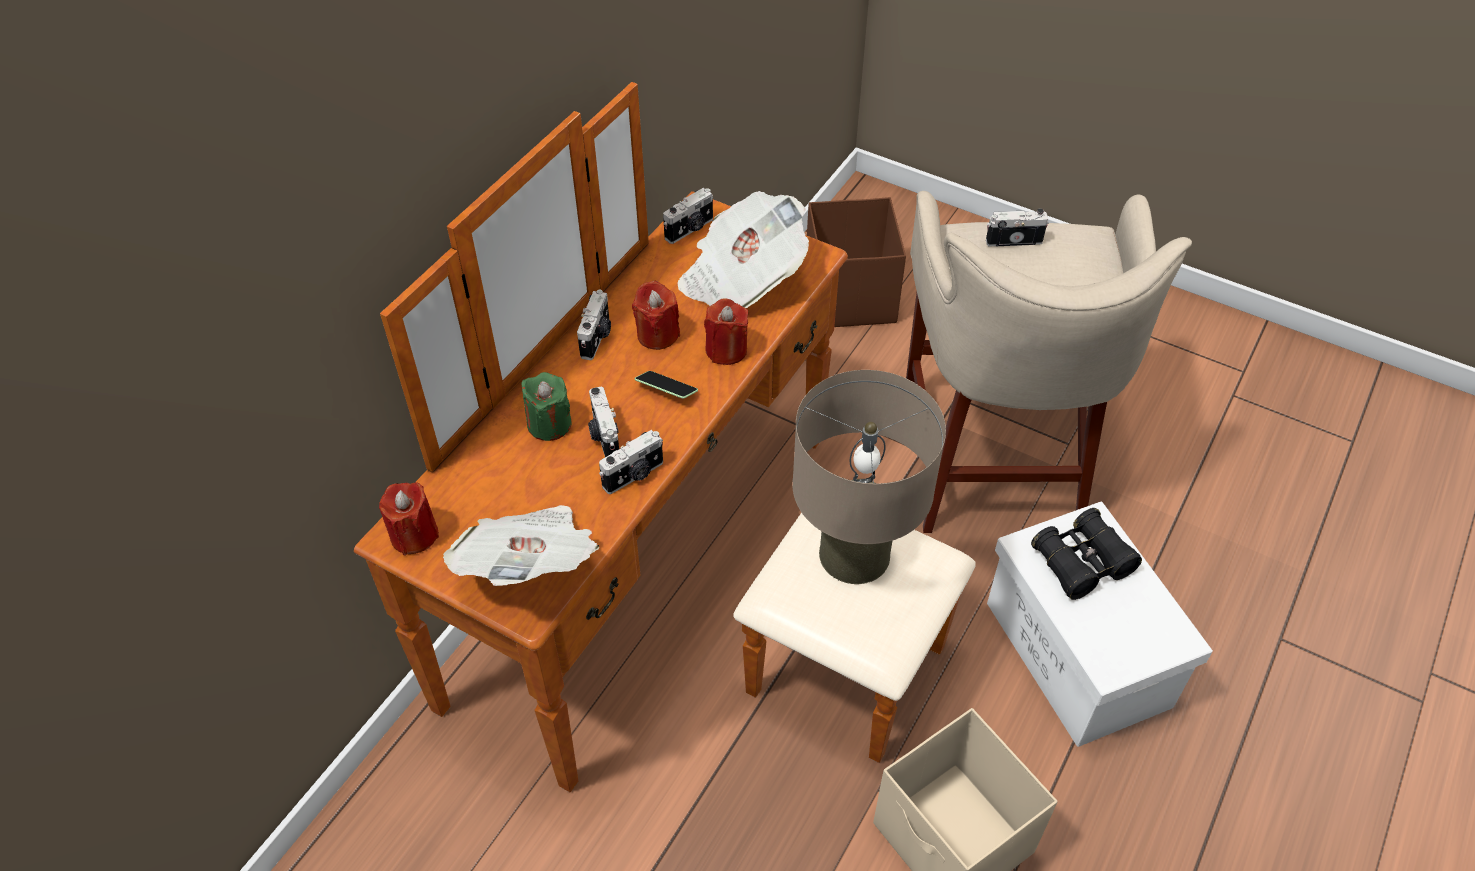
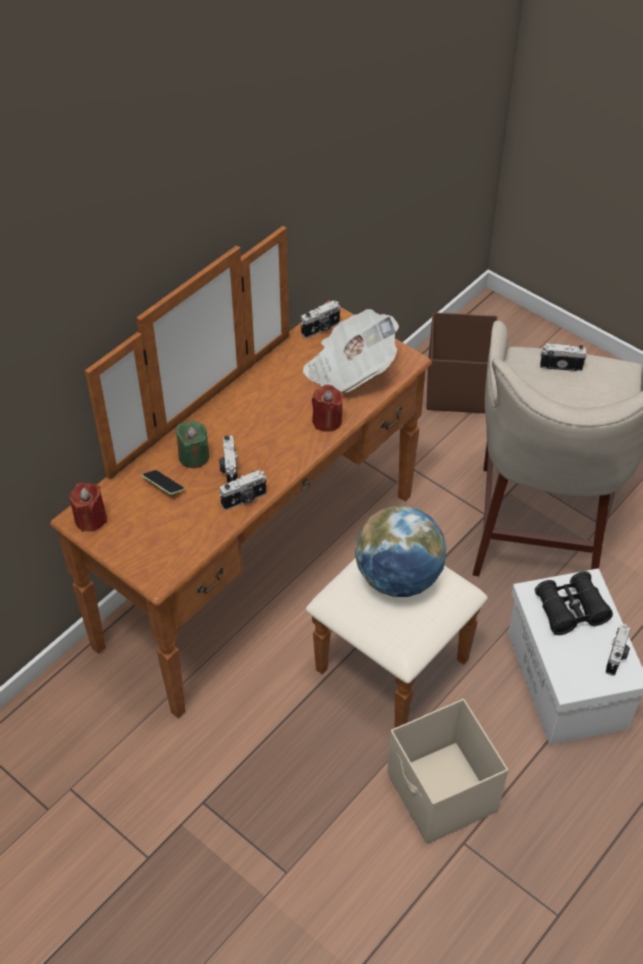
camera: 10 degrees right, 0 degrees up
(530, 566) = (163, 550): newspaper -> none
(597, 338) = (238, 400): camera -> camera (617, 657)
(657, 335) = (281, 403): red candle -> none
(666, 390) = (279, 444): phone -> phone (163, 486)
(854, 554) = (398, 578): beige table lamp -> globe

